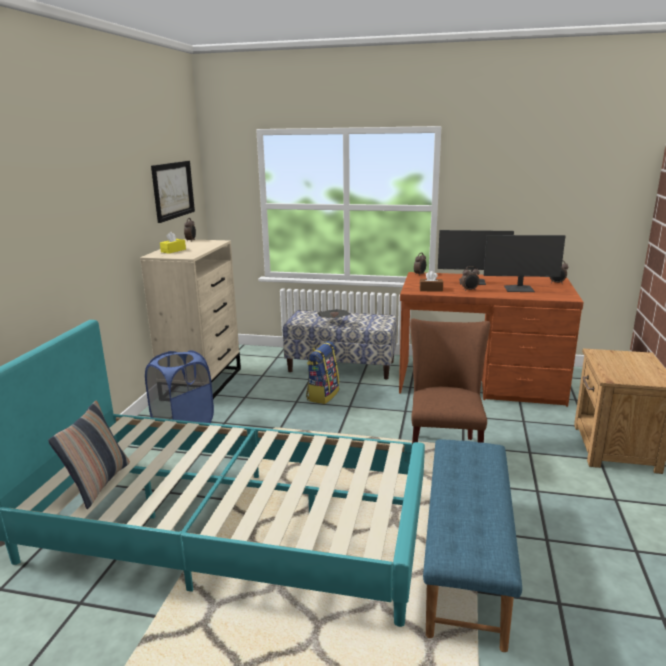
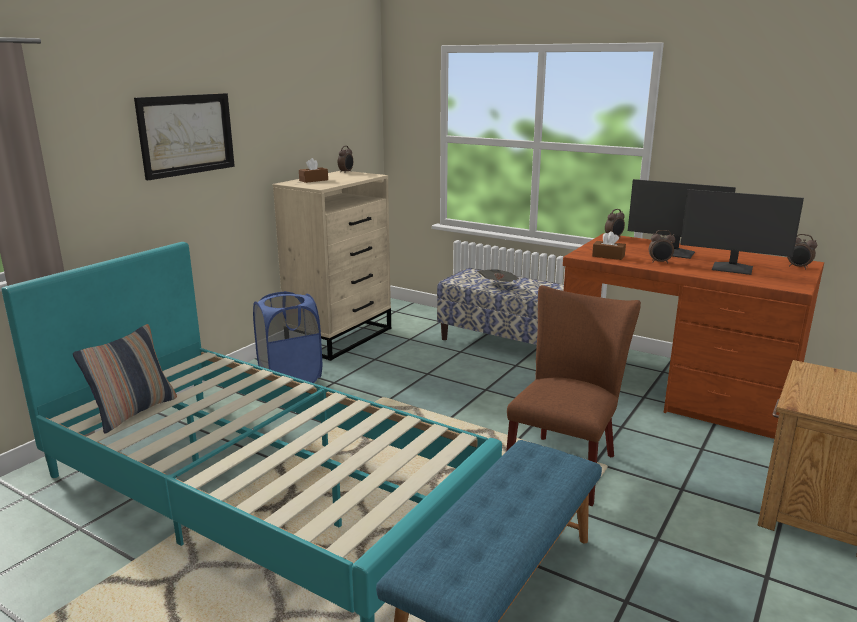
camera: 20 degrees right, 0 degrees up
(173, 190) = (333, 113): picture -> picture (186, 134)
(173, 250) = (313, 180): yellow tissue box -> brown tissue box
(322, 395) = (462, 371): backpack -> none

